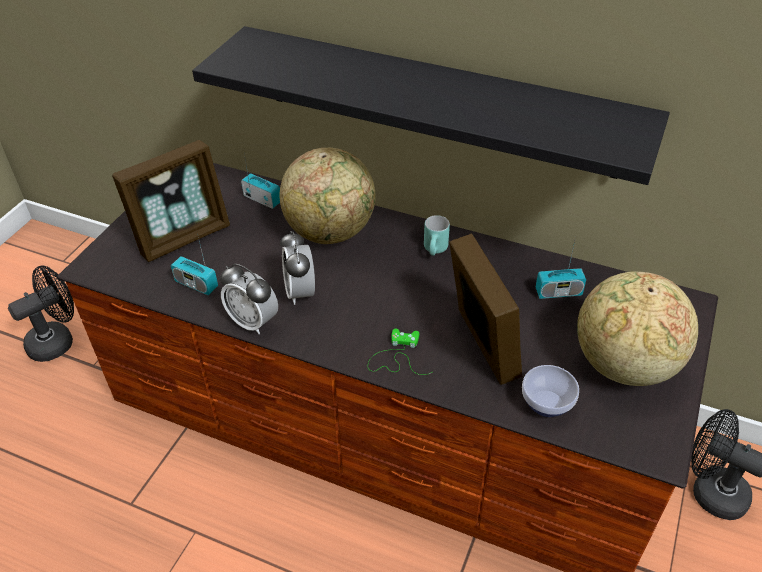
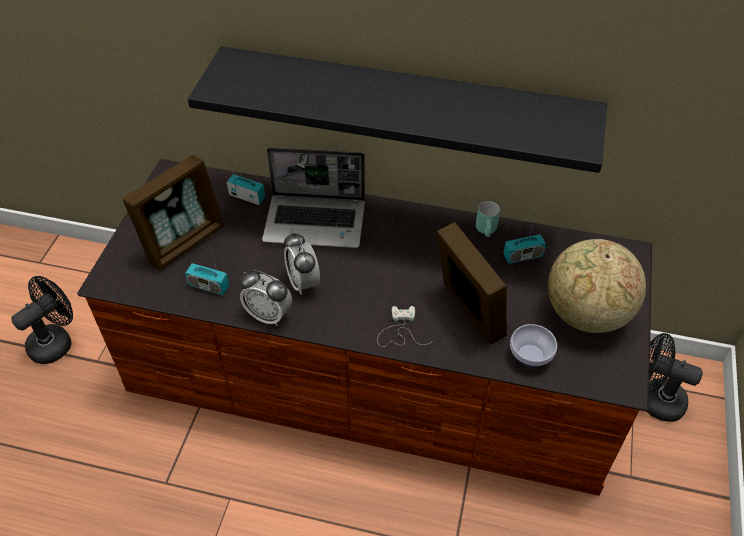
camera: 10 degrees left, 5 degrees up
(330, 232) = (316, 221): globe -> laptop
(397, 356) = (400, 331): green game controller -> white game controller
(436, 251) = (413, 229): turquoise mug -> turquoise mug (487, 231)

